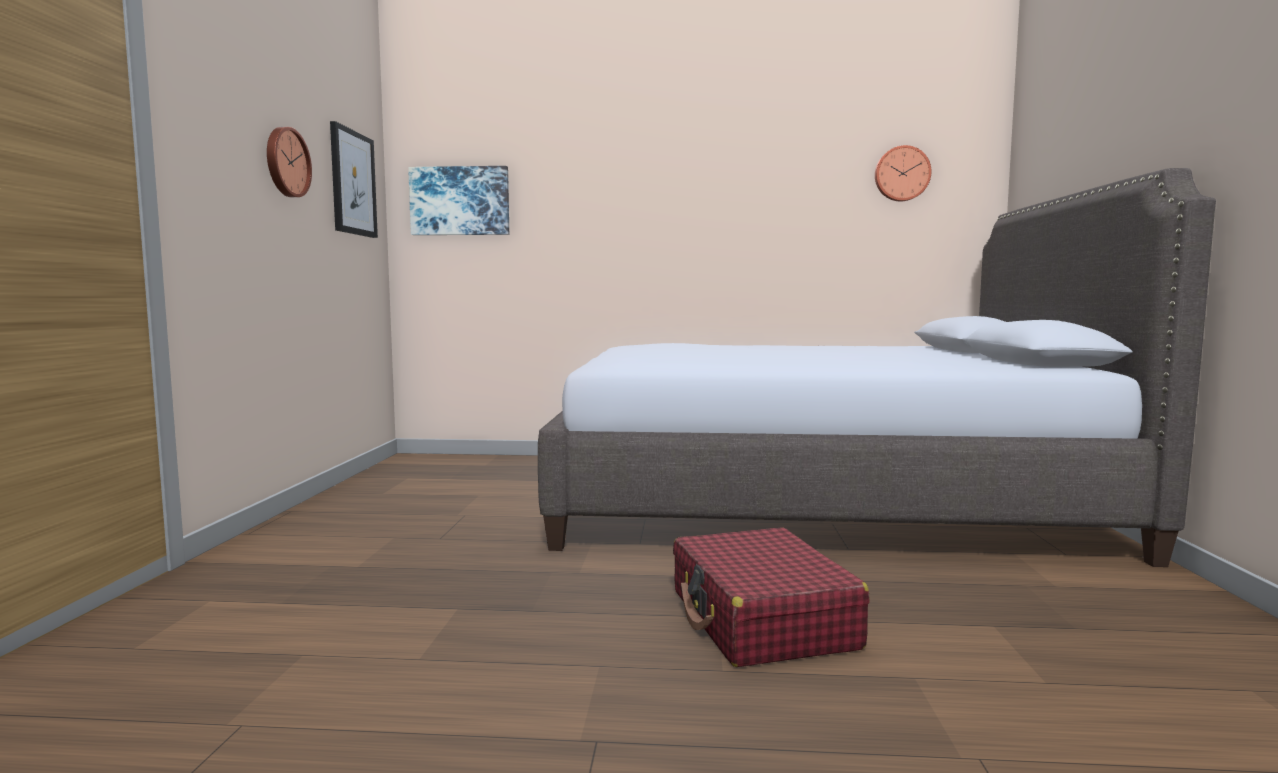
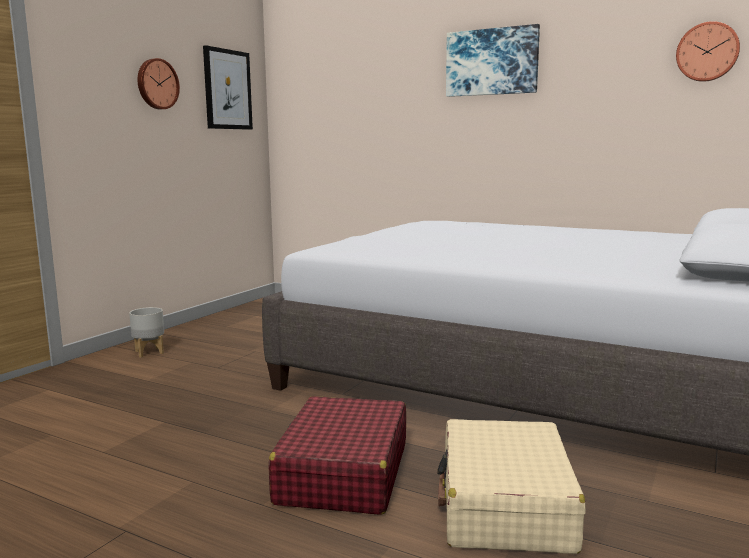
camera: 25 degrees right, 5 degrees up
(311, 534) = (149, 352): none -> grey planter
(460, 201) = (315, 97): picture -> picture (492, 62)
(955, 615) = (505, 505): none -> beige suitcase

